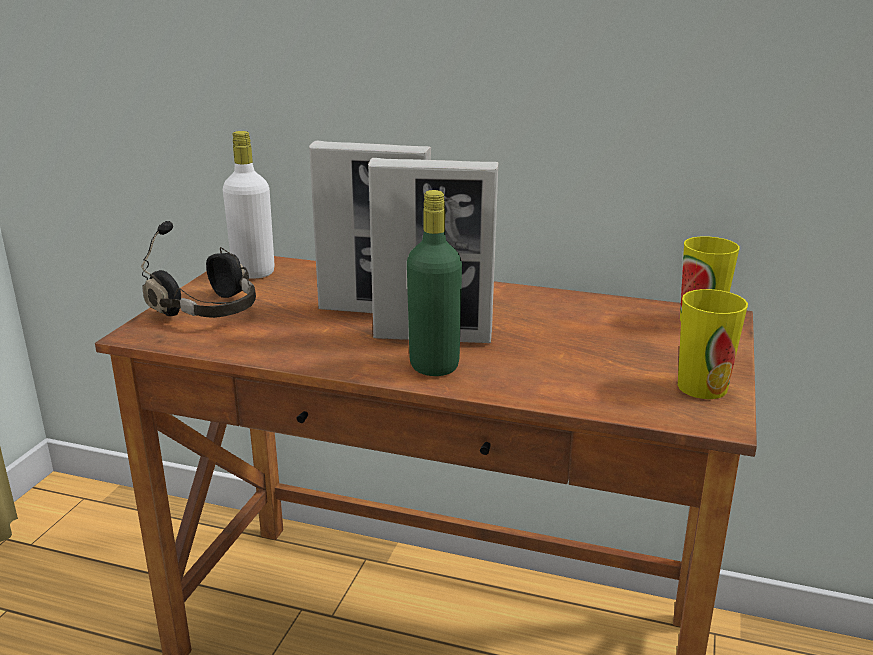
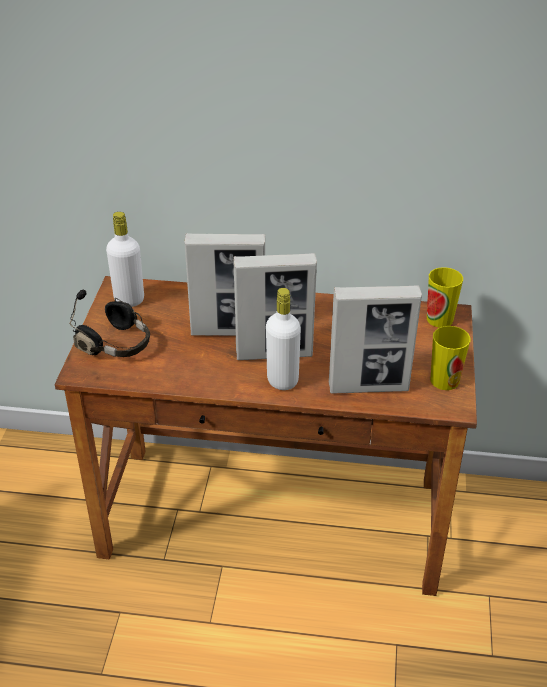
camera: 10 degrees left, 15 degrees up
(434, 366) = (282, 380): green bottle -> white bottle
(572, 384) = (369, 387): none -> picture frame

